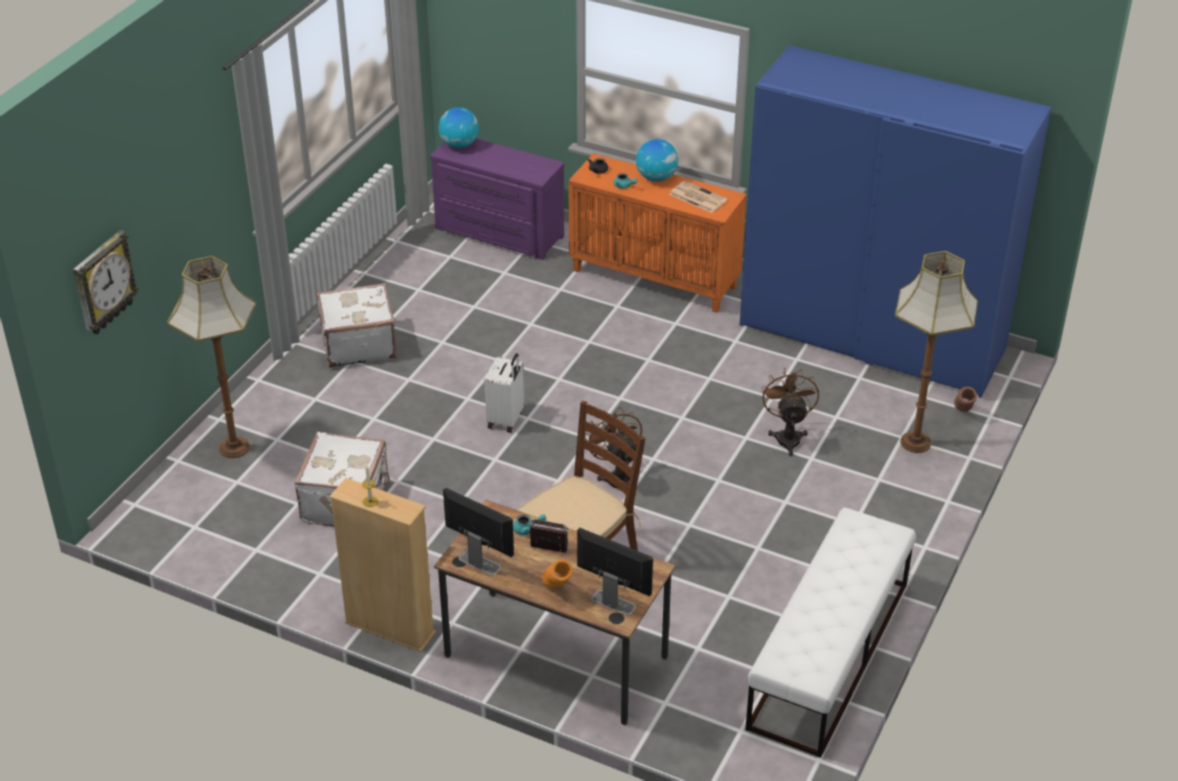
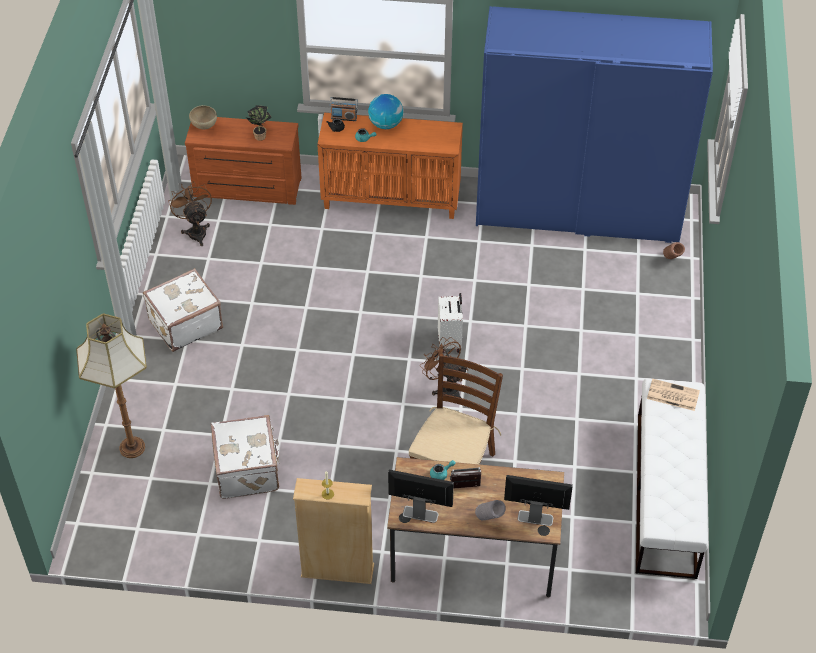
camera: 20 degrees left, 10 degrees up
(103, 283) = (35, 369): wall clock -> none
(459, 145) = (204, 126): globe -> brown bowl
(498, 234) = (247, 189): purple dresser -> brown dresser
(506, 419) = (337, 360): white suitcase -> white suitcase (450, 341)
(515, 165) = (260, 135): none -> potted plant
(557, 590) = (489, 520): orange vase -> grey vase
(612, 162) = (344, 117): none -> radio
(697, 197) = (426, 135): newspaper -> newspaper (672, 395)
(788, 436) = (555, 315): brown fan -> brown fan (196, 231)
(917, 443) = (650, 295): floor lamp -> none

